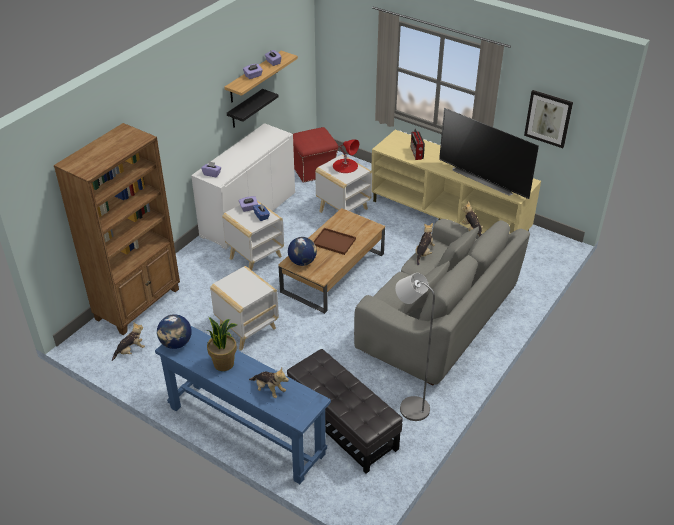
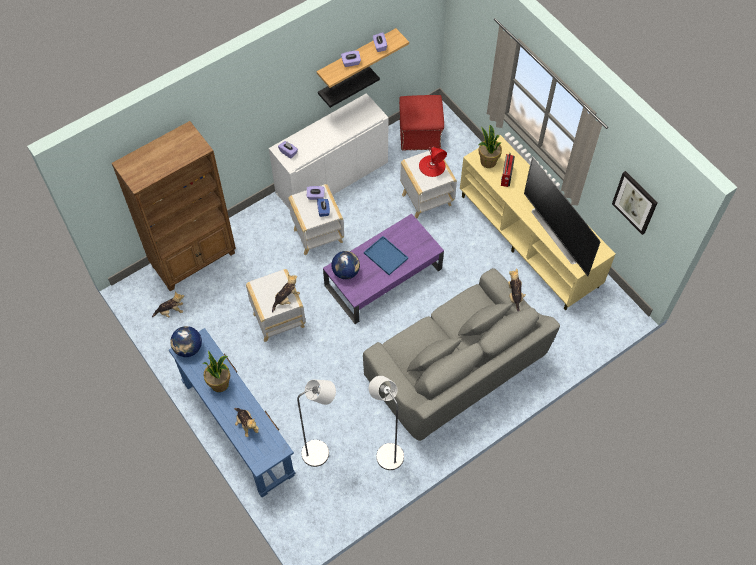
camera: 20 degrees right, 20 degrees up
(332, 273) = (383, 277): brown coffee table -> purple coffee table
(335, 242) = (386, 256): brown tray -> blue tray
(342, 425) = (320, 451): black ottoman -> grey floor lamp
(395, 147) = (488, 161): none -> potted plant
(424, 253) = (461, 302): plush toy -> plush toy (286, 298)

